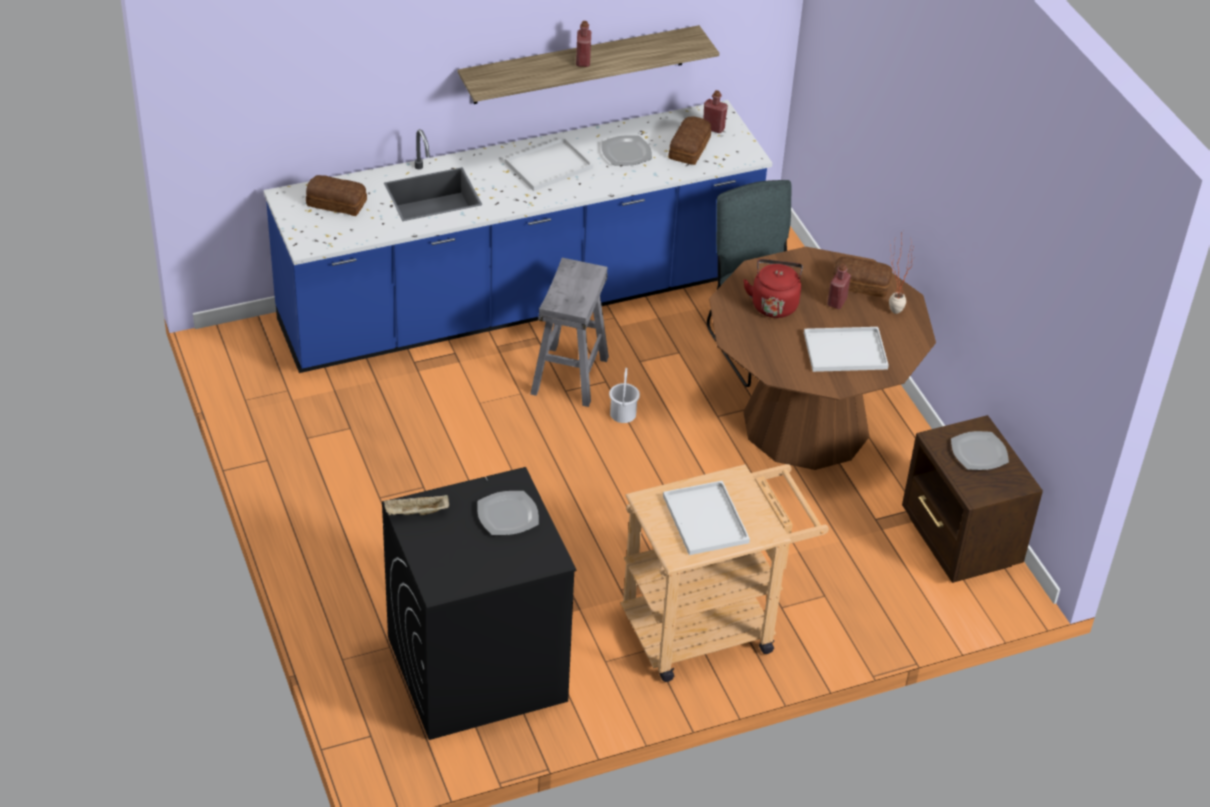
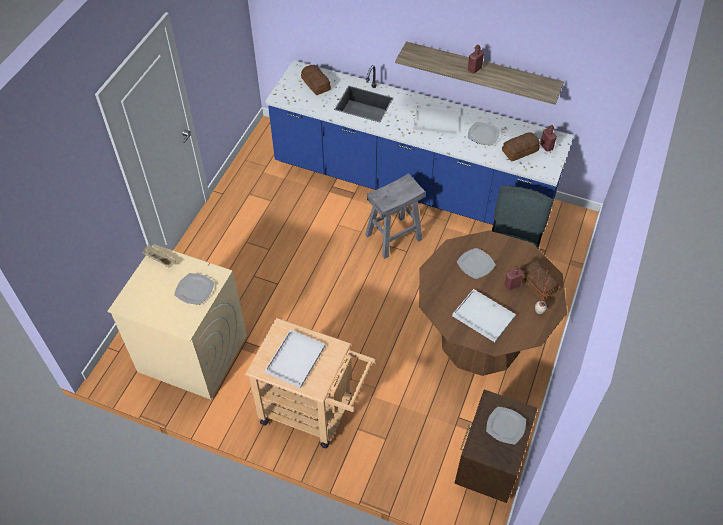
camera: 45 degrees right, 10 degrees up
(476, 670) = (192, 353): black washing machine -> beige washing machine
(622, 414) = (396, 273): white bucket -> none
(774, 304) = (476, 264): red kettle -> plate

